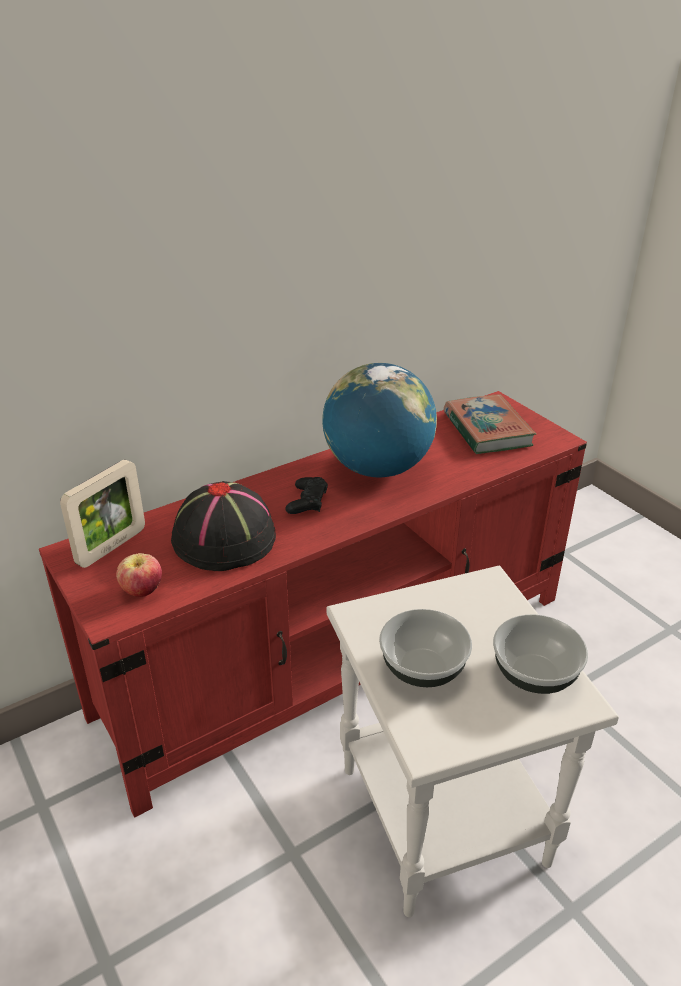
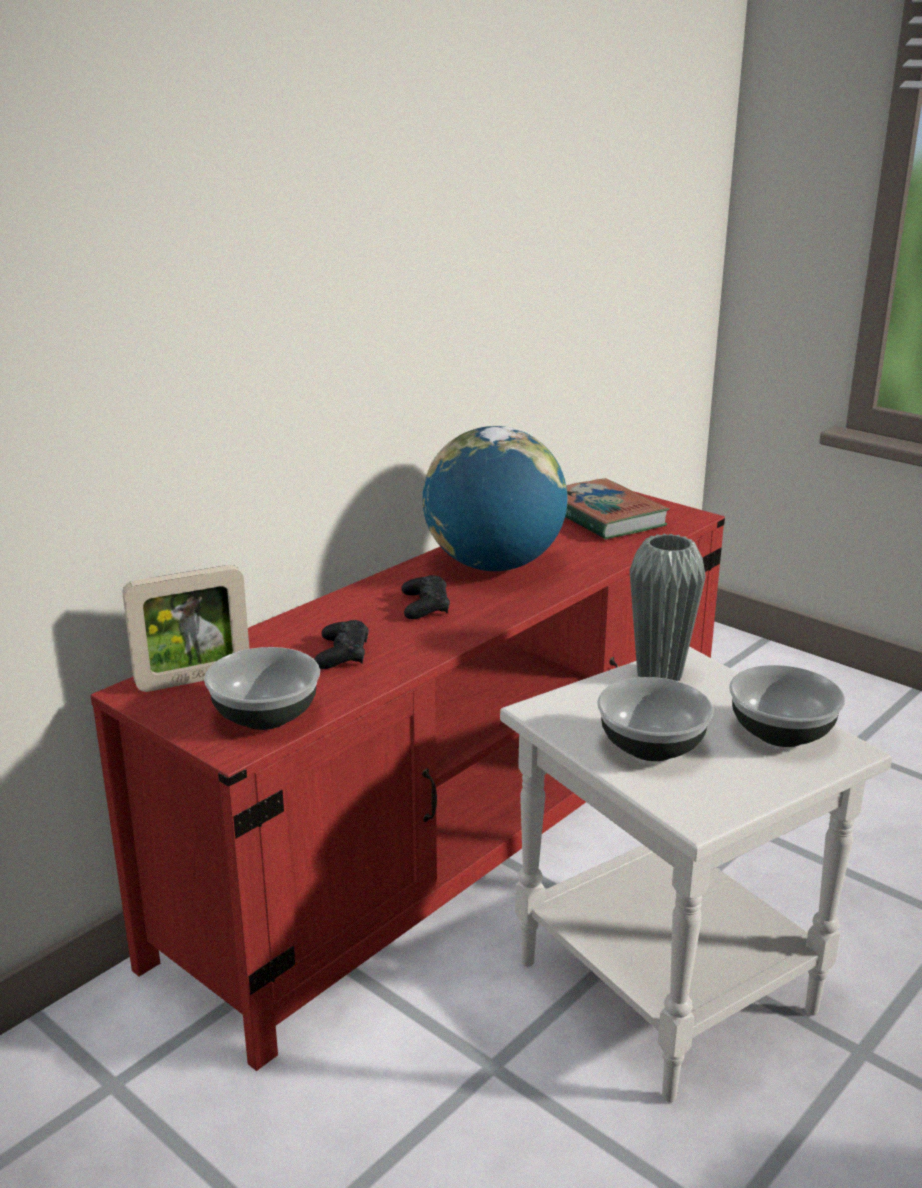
camera: 15 degrees left, 10 degrees down
(111, 547) = (193, 679): picture frame -> picture frame turned 45 degrees clockwise
(142, 591) = (264, 716): apple -> bowl
(225, 539) = (342, 653): black hat -> black game controller
(463, 595) = (659, 675): none -> grey vase

